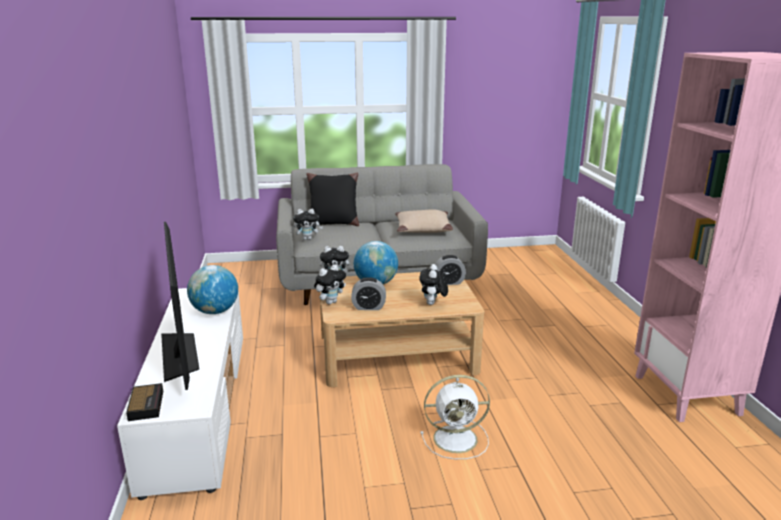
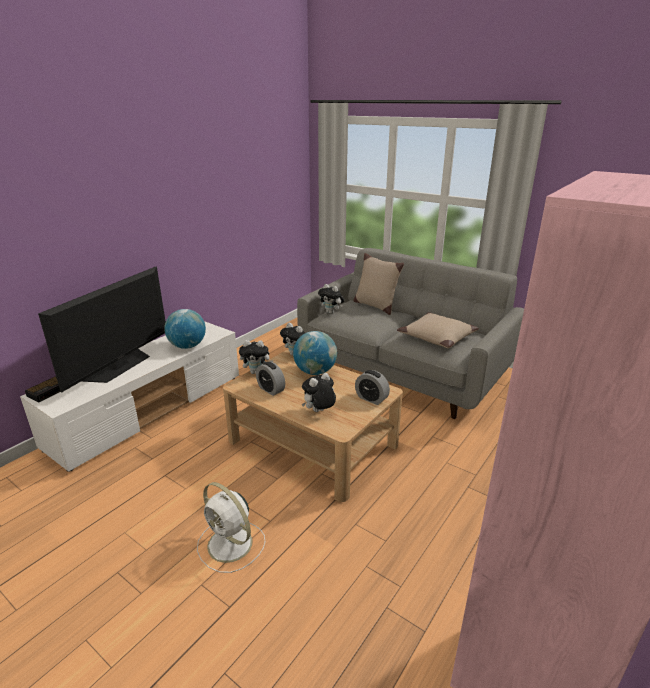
camera: 45 degrees right, 5 degrees up
(333, 223) = (375, 306): black pillow -> beige pillow

